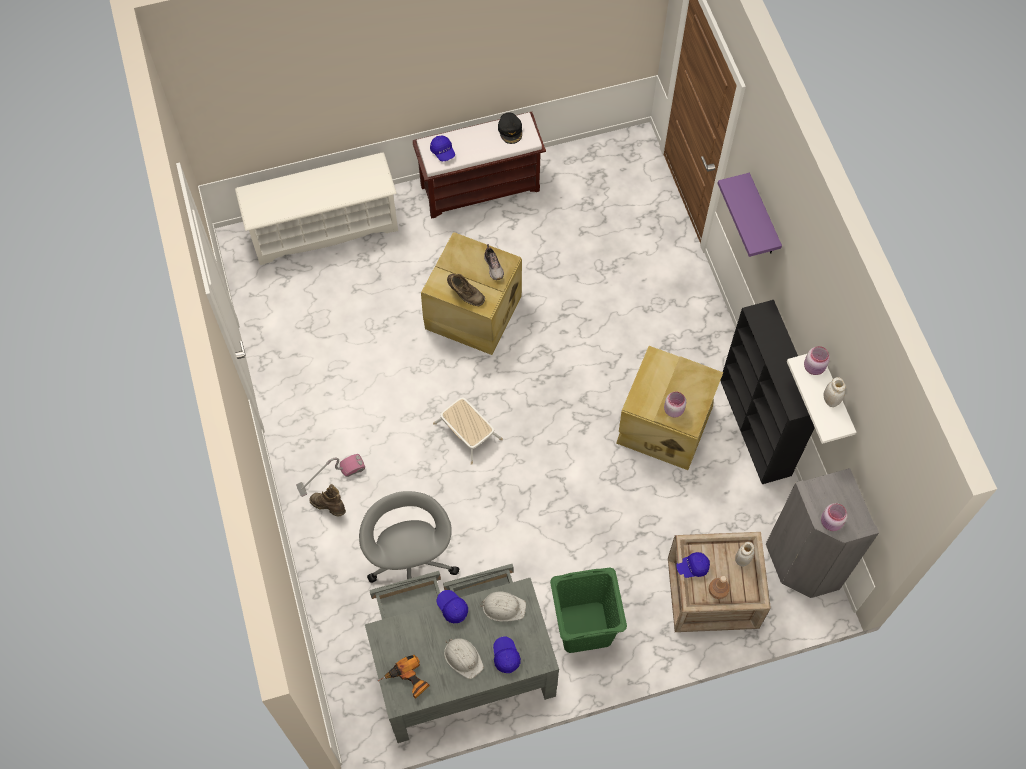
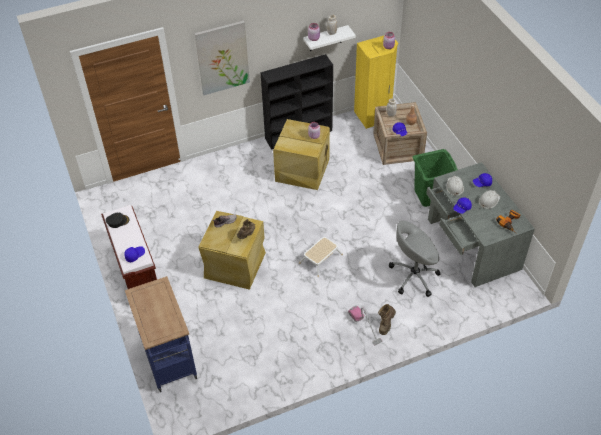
camera: 95 degrees left, 15 degrees down
(324, 228) = (169, 360): white shoe rack -> blue cart
(762, 218) = (222, 58): purple shelf -> picture
(803, 565) = (374, 114): grey cabinet -> yellow cabinet

